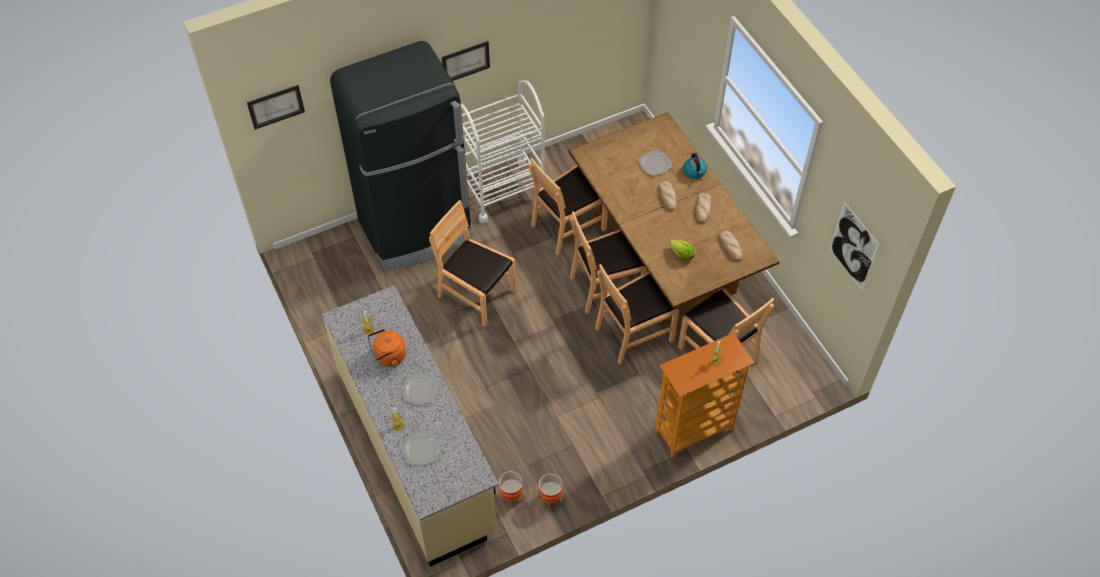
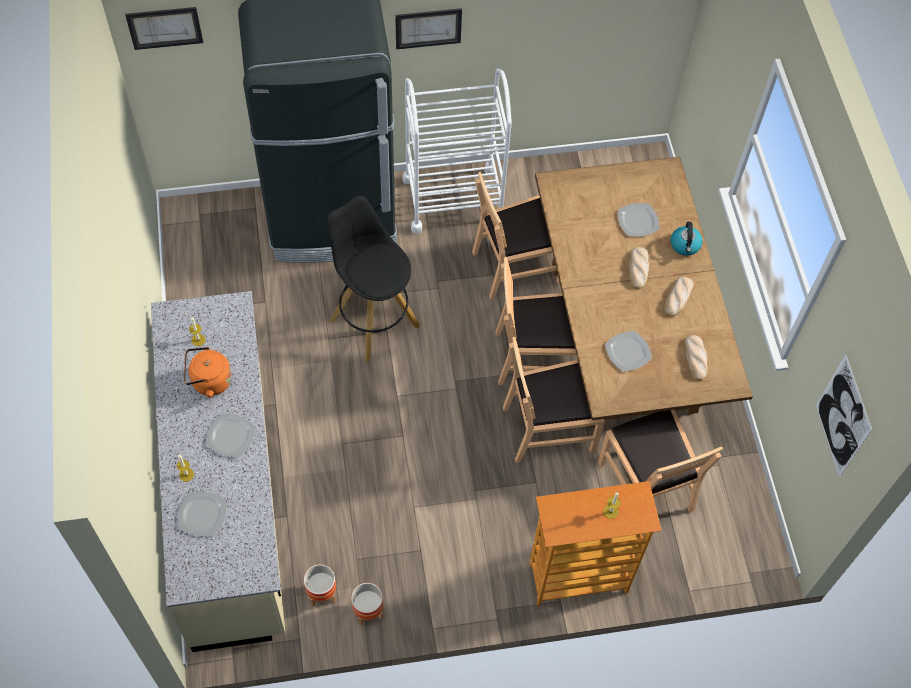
camera: 15 degrees right, 5 degrees up
(476, 294) = (373, 321): brown chair -> black stool
(681, 255) = (628, 352): lettuce -> plate

